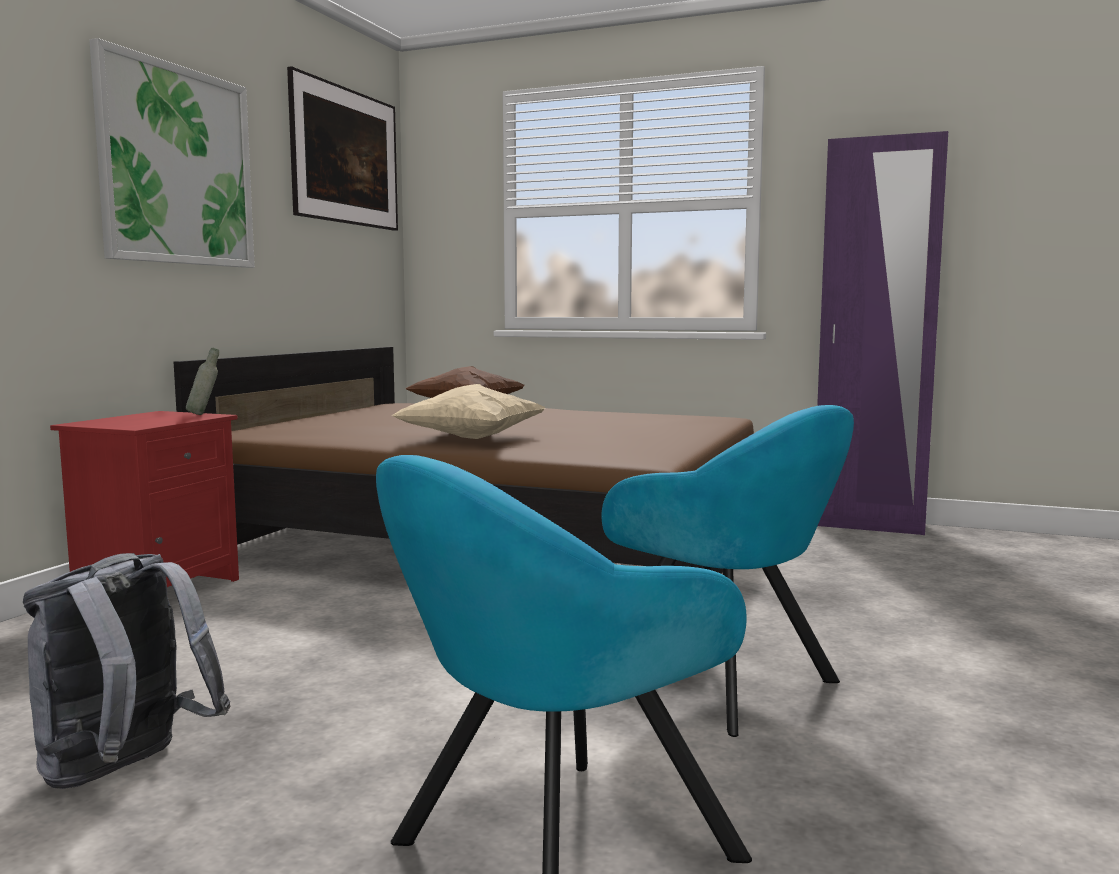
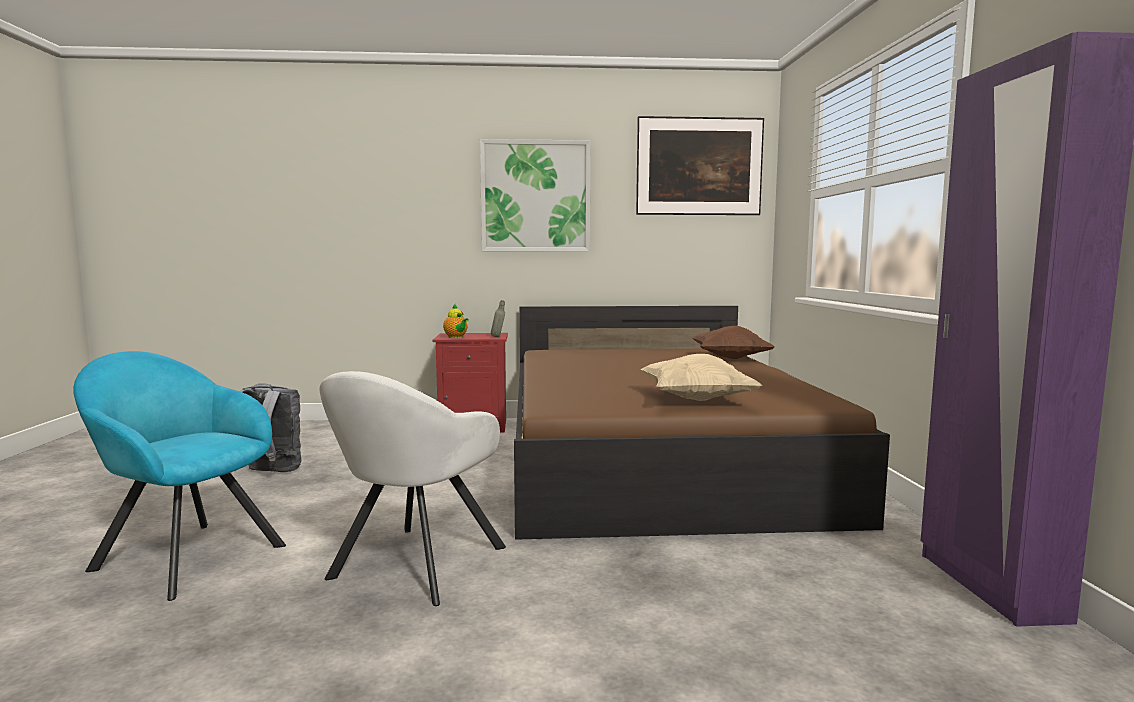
camera: 65 degrees right, 0 degrees up
(149, 423) = (456, 337): none -> teapot
(471, 439) = (579, 375): beige pillow -> beige pillow (696, 399)
(725, 683) = (413, 566): turquoise armchair -> white armchair

